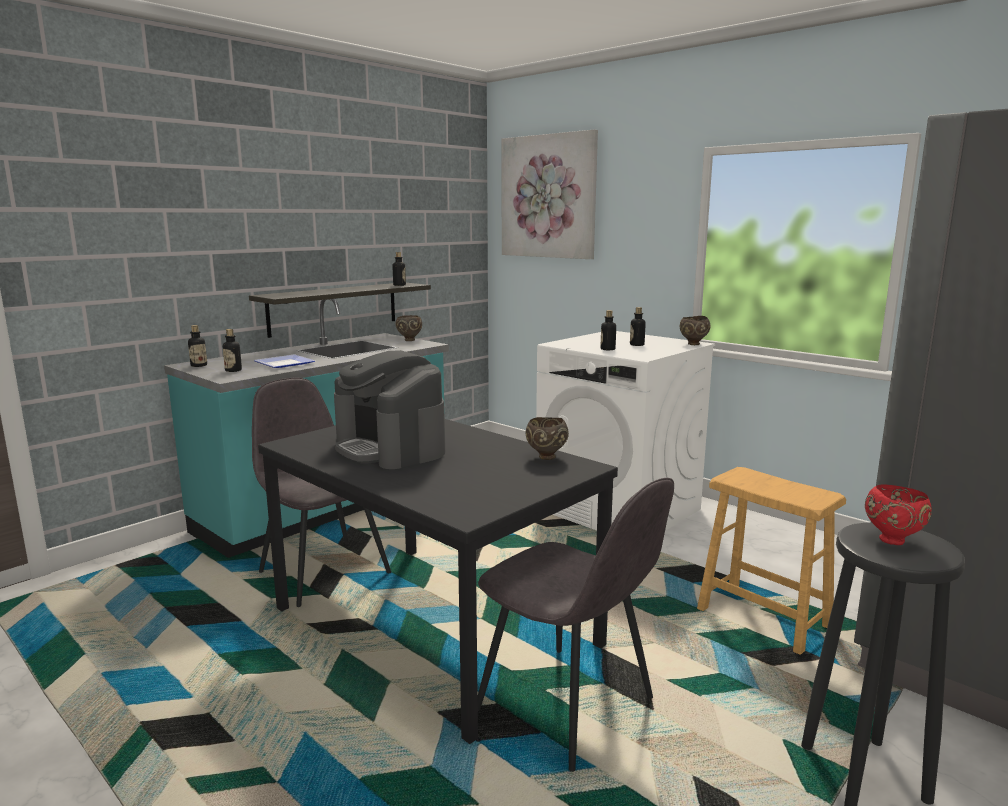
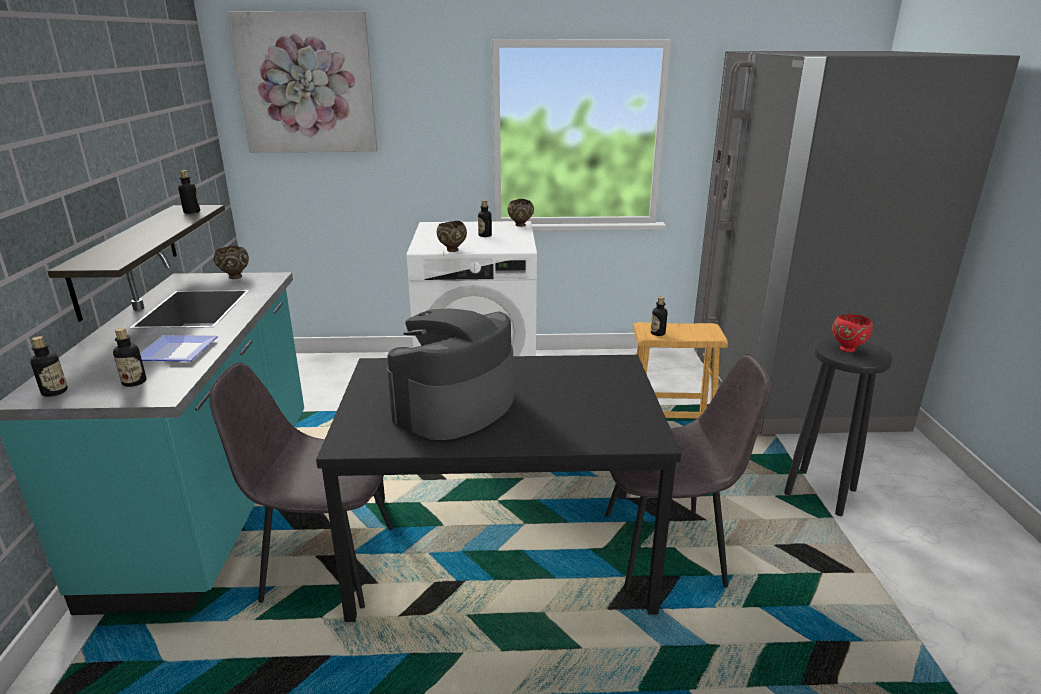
camera: 45 degrees left, 10 degrees up
(390, 448) = (454, 406): coffee machine -> coffee machine turned 120 degrees clockwise
(546, 457) = (582, 365): brown bowl -> brown bowl (452, 250)
(607, 349) = (477, 246): bottle -> bottle (657, 333)

